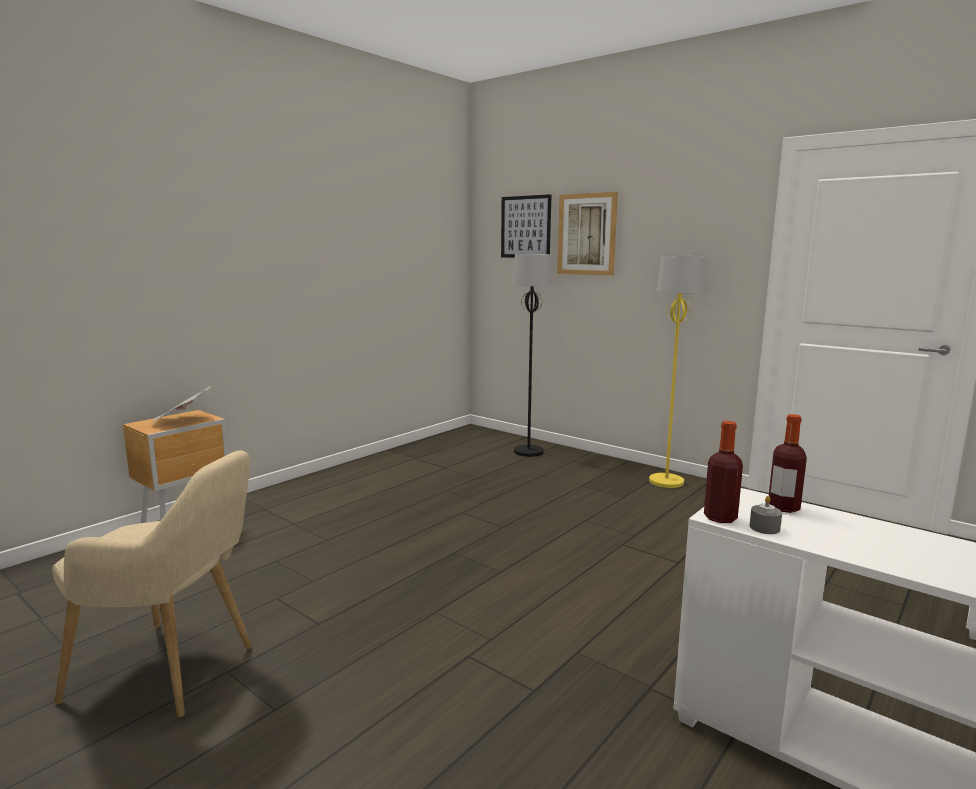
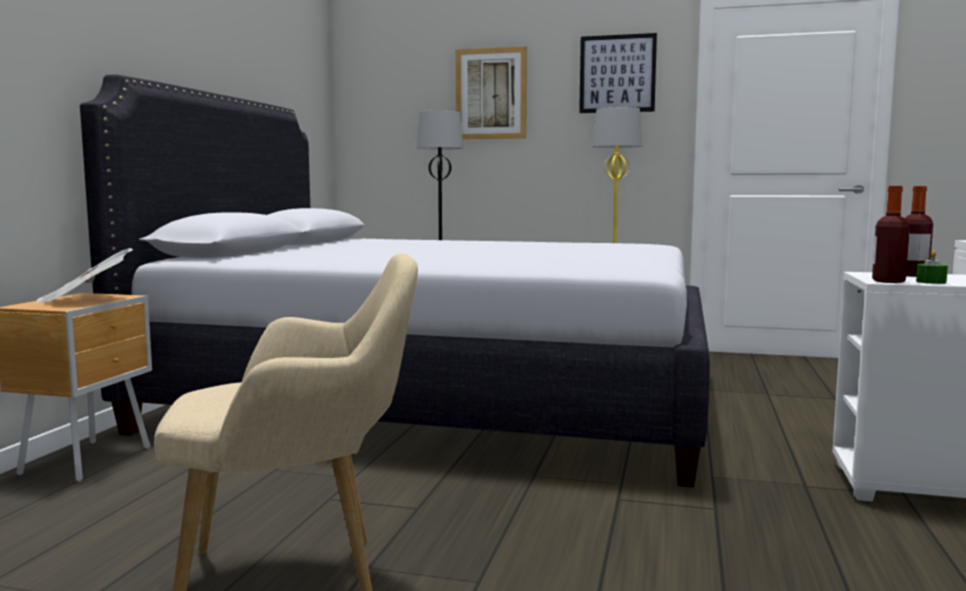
camera: 25 degrees left, 5 degrees down
(459, 513) = (440, 401): none -> white bed
(525, 227) = (410, 87): picture -> picture (617, 74)
(764, 528) = (931, 282): grey candle -> green candle

